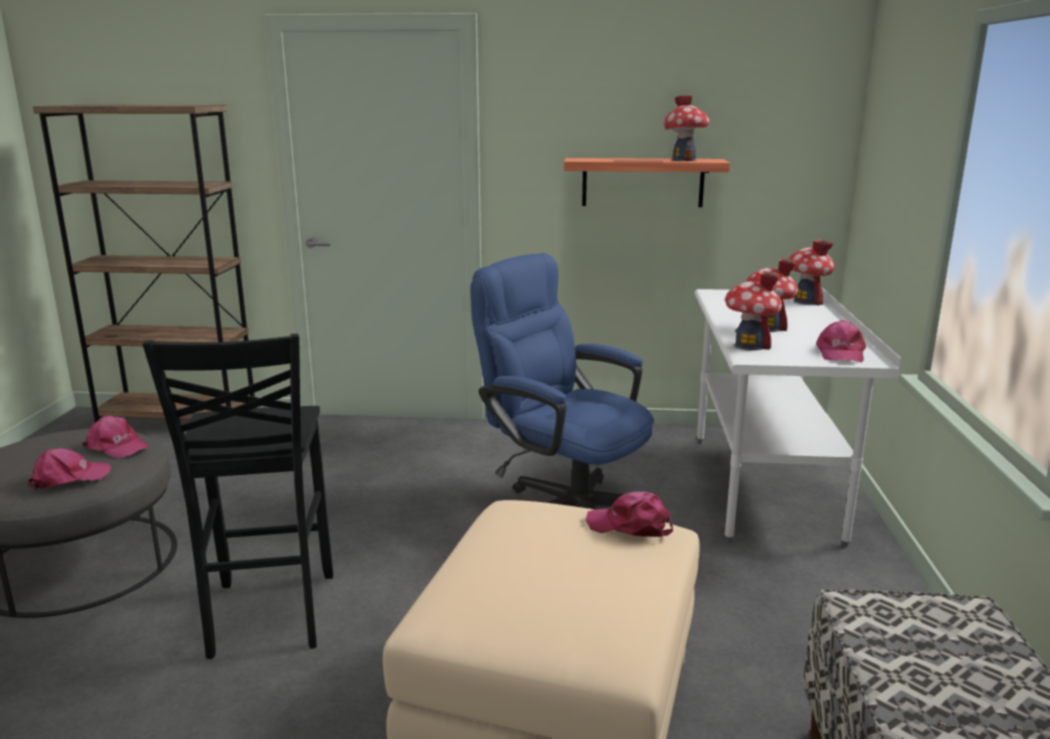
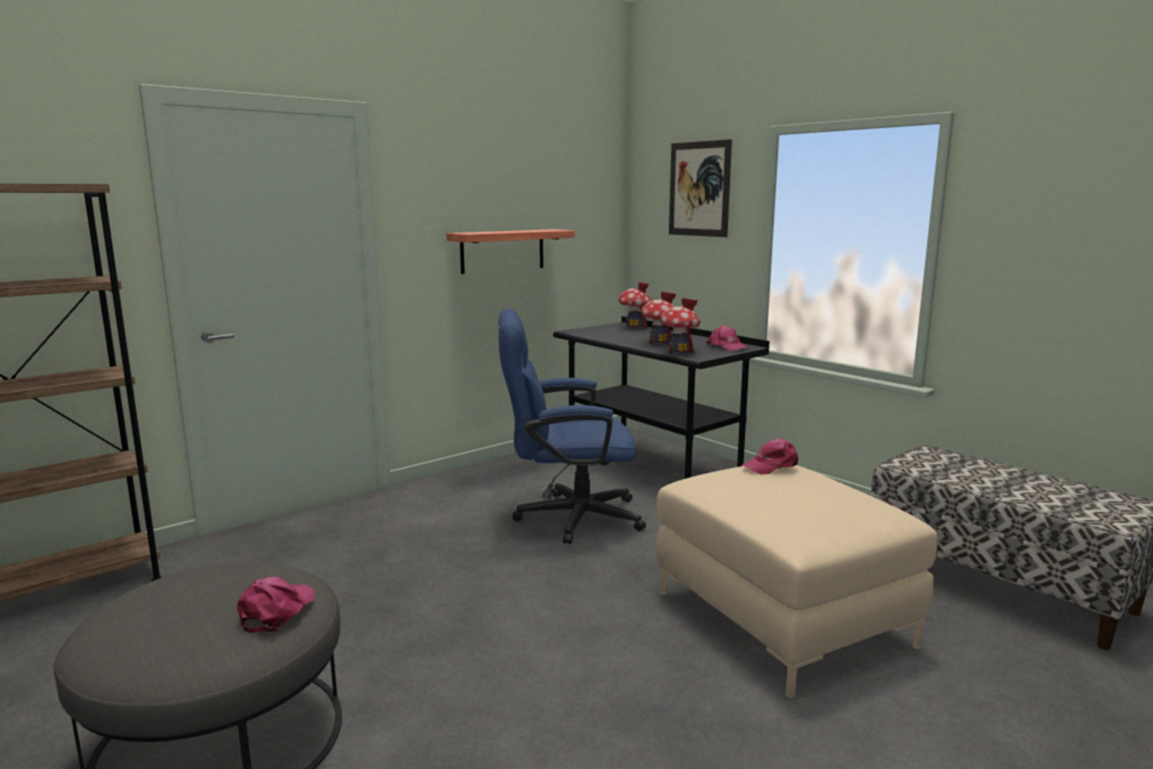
camera: 45 degrees left, 5 degrees down
(117, 447) = (253, 575): pink cap -> none
(269, 617) = (505, 670): black stool -> none
(684, 160) = (539, 230): toy house -> none
(764, 488) = (652, 465): white desk -> black desk
(911, 111) = (699, 189): none -> picture

